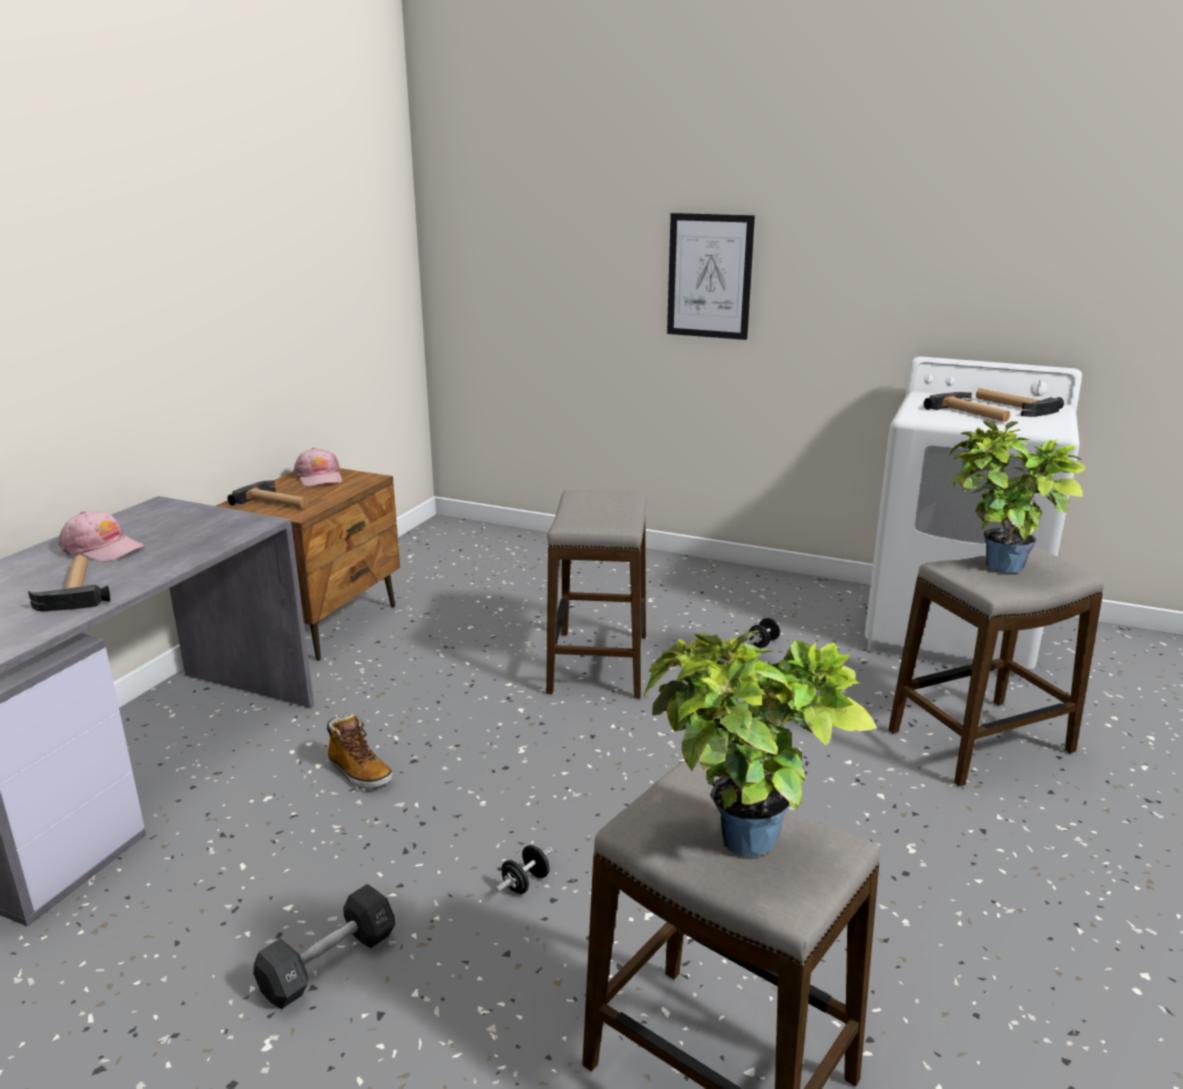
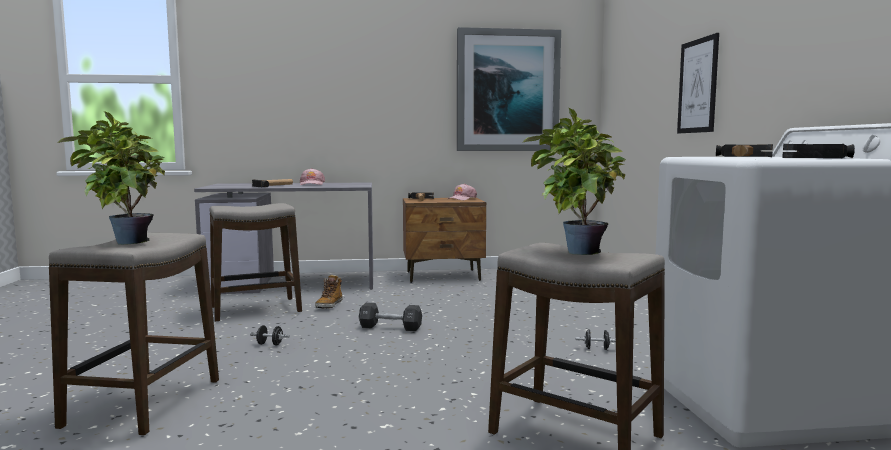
camera: 60 degrees right, 15 degrees down
(319, 255) = (507, 91): none -> picture
(329, 963) = (197, 328): black dumbbell -> black dumbbell (390, 327)
(599, 664) = (492, 320): stool -> stool (256, 310)

